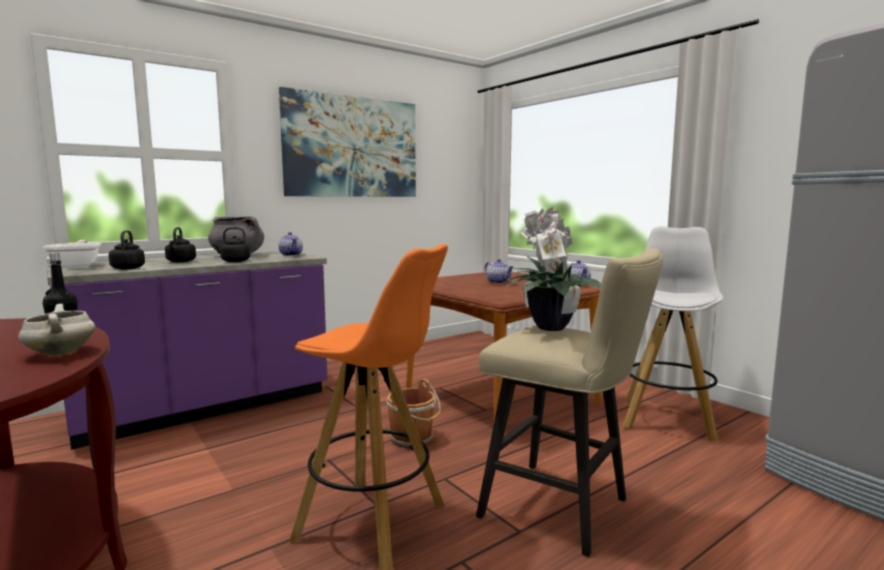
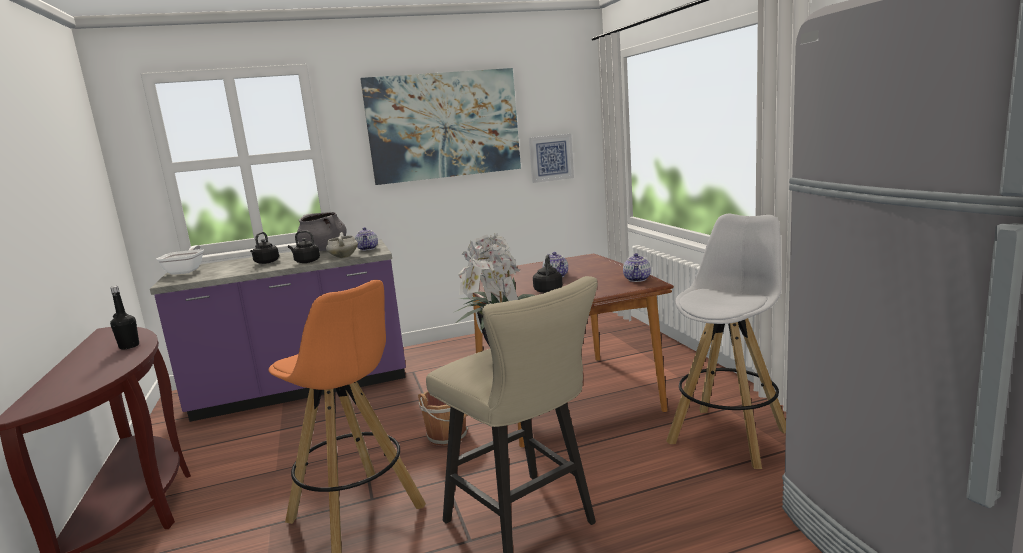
camera: 20 degrees right, 5 degrees up
(59, 353) = (106, 369): white cooking pot -> white cooking pot (343, 257)
(128, 268) = (216, 274): black kettle -> black kettle (548, 290)
(439, 190) = (551, 158): none -> picture

